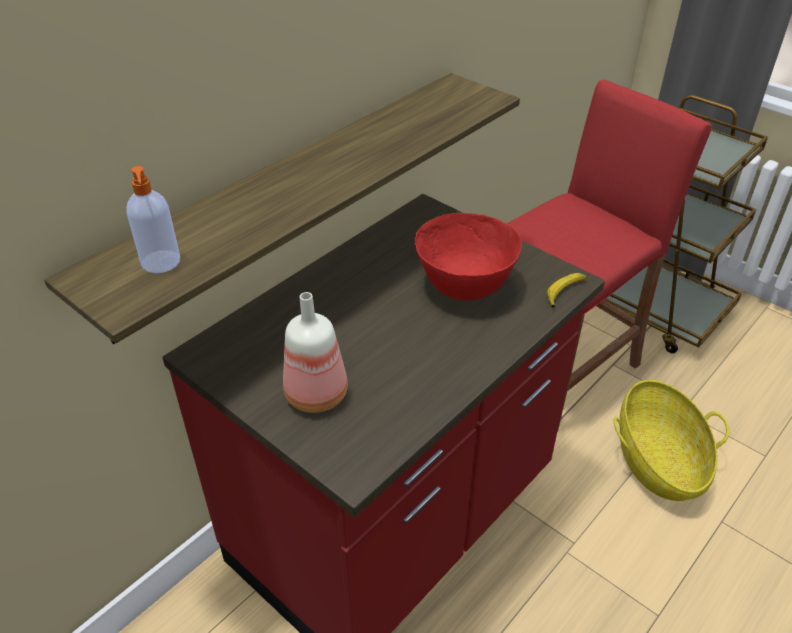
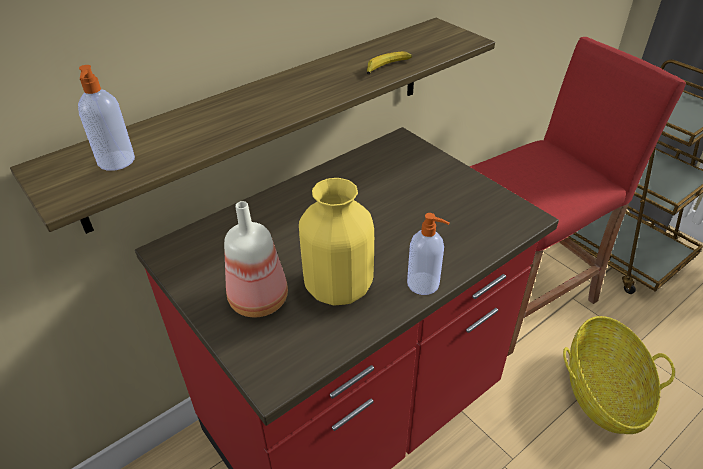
camera: 10 degrees right, 0 degrees up
(395, 373) = (337, 288): none -> yellow vase
(464, 288) = (421, 214): red bowl -> none
(483, 360) = (424, 284): none -> soap dispenser
(565, 293) = (517, 228): banana -> banana (387, 67)

